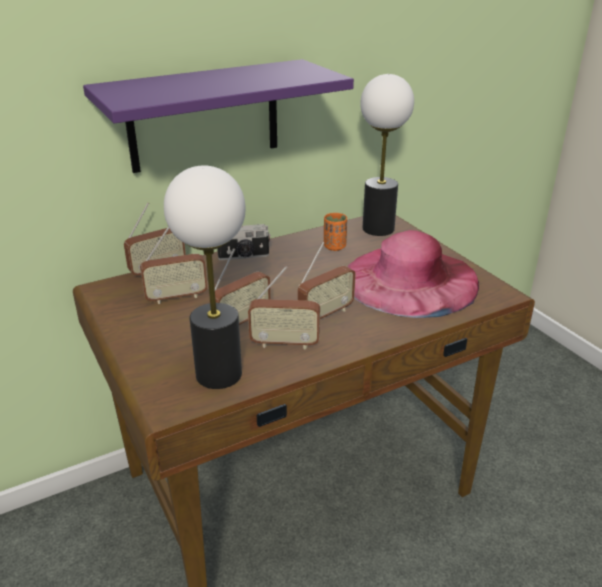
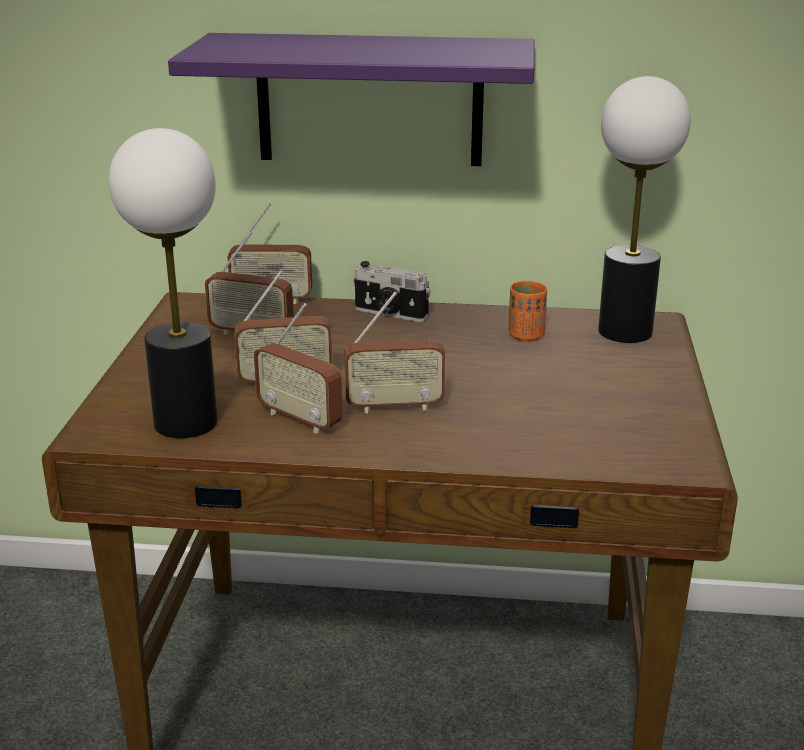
camera: 35 degrees right, 5 degrees down
(410, 280) = (572, 405): pink hat -> none

